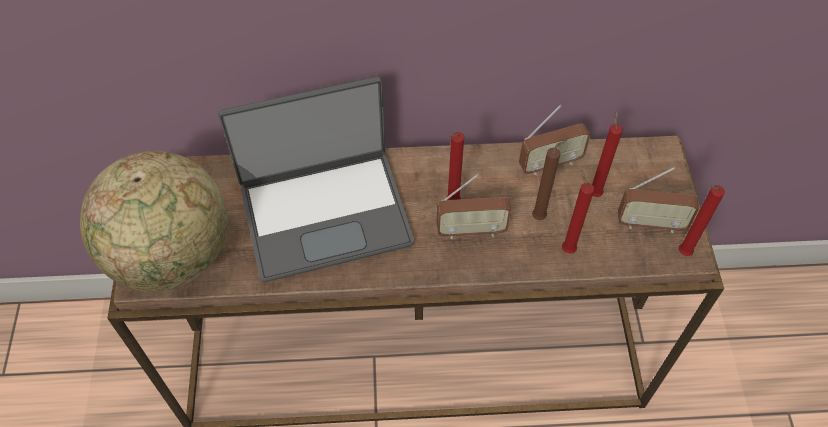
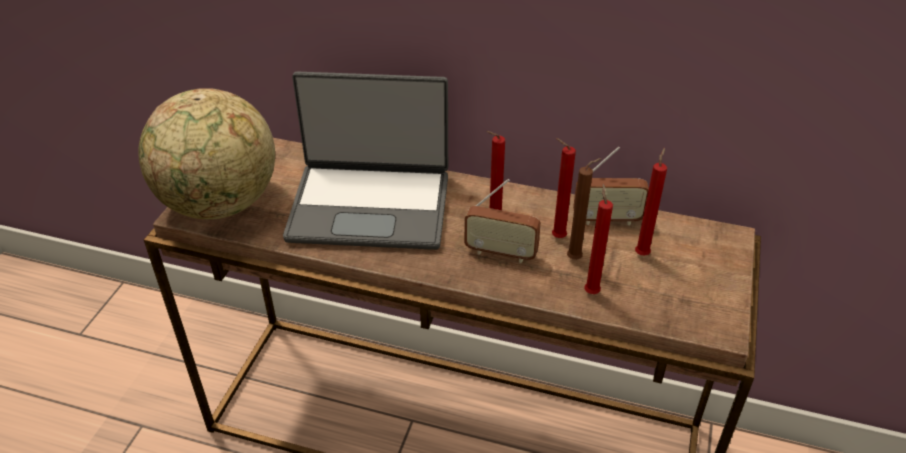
camera: 20 degrees right, 15 degrees down
(650, 224) = (691, 293): radio -> none
(681, 253) = (714, 327): red candle -> red candle (556, 237)

